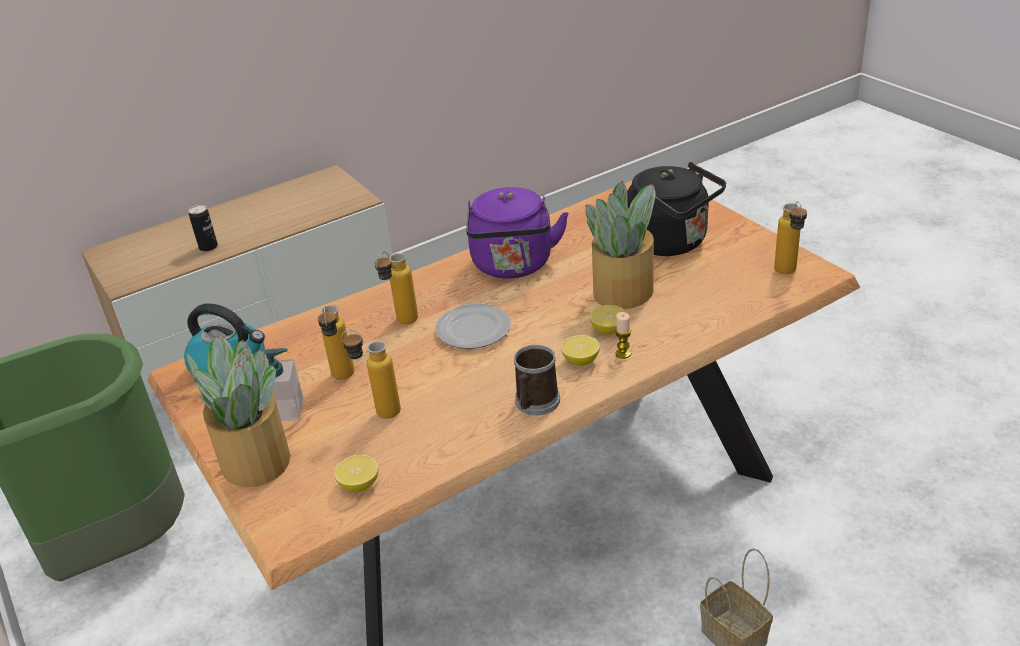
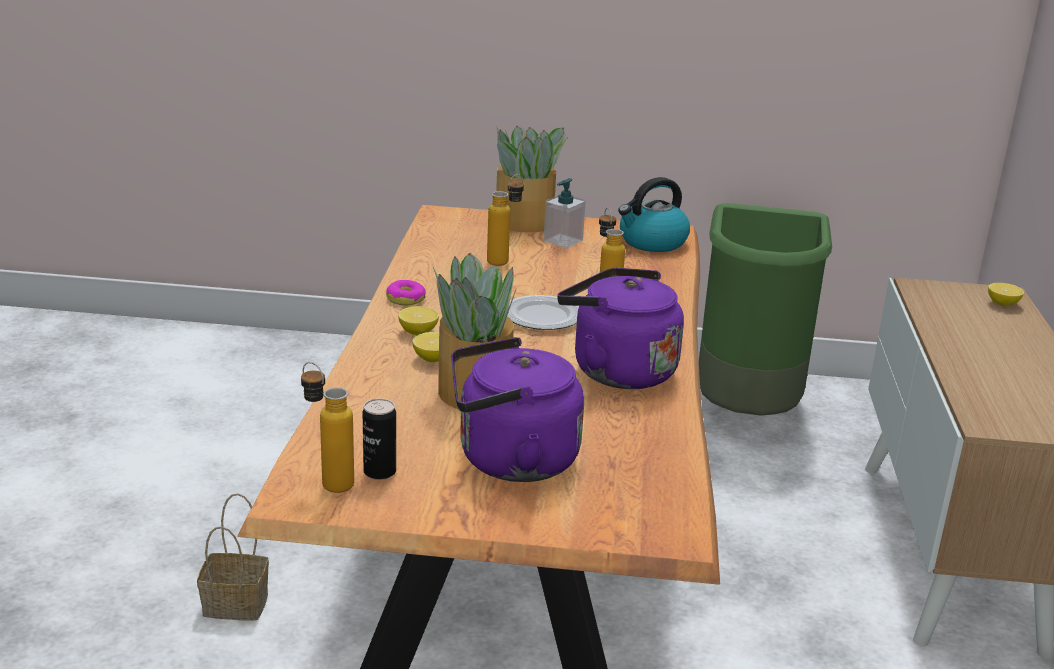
camera: 125 degrees right, 10 degrees down
(208, 247) = (954, 329): can -> can (379, 472)
(342, 379) = (565, 263): bottle -> none
(359, 484) = (442, 235): lemon -> lemon (1002, 304)
(535, 404) = (406, 299): mug -> donut
(623, 353) = (391, 349): candle -> none
(672, 243) = (510, 461): black kettle -> purple kettle

